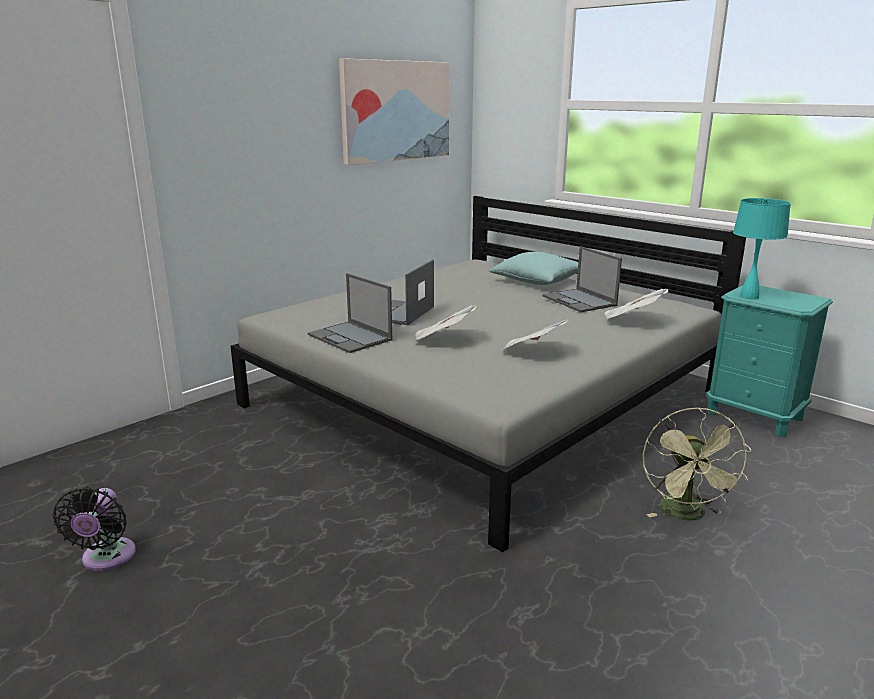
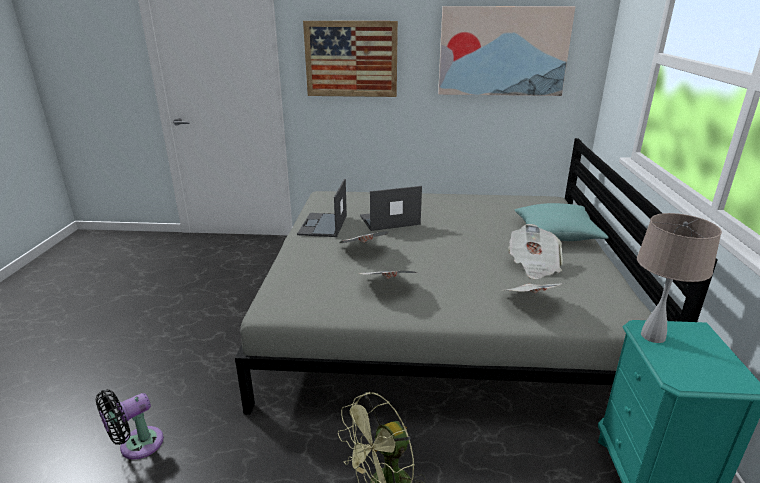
camera: 50 degrees right, 5 degrees up
(106, 559) = (140, 295): black fan -> black fan (137, 445)
(245, 127) = (351, 59): none -> picture
(580, 301) = (533, 265): laptop -> newspaper
(749, 296) = (652, 335): turquoise table lamp -> beige table lamp

